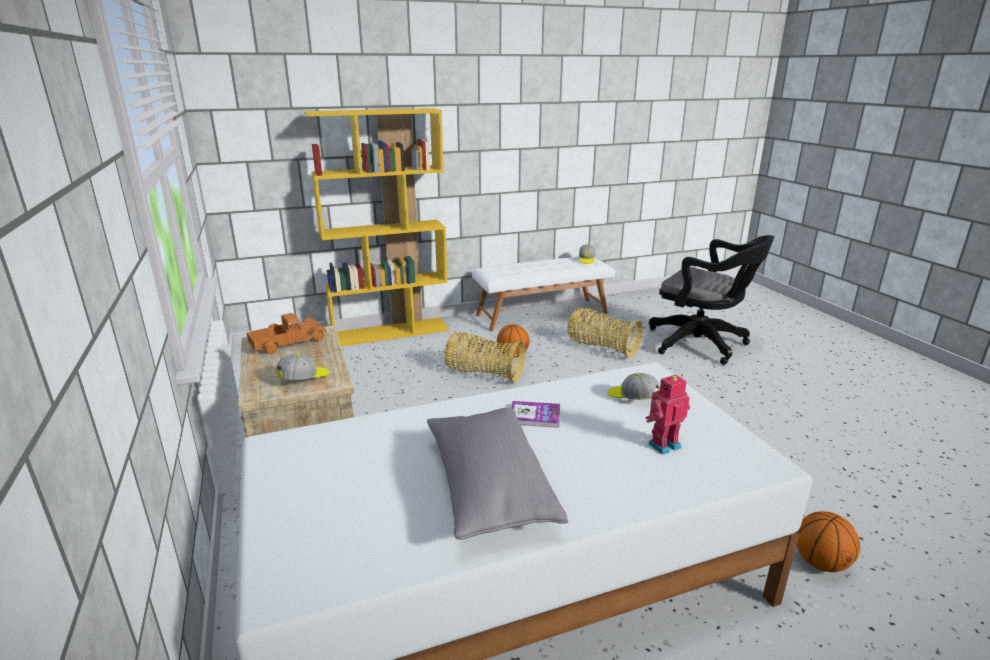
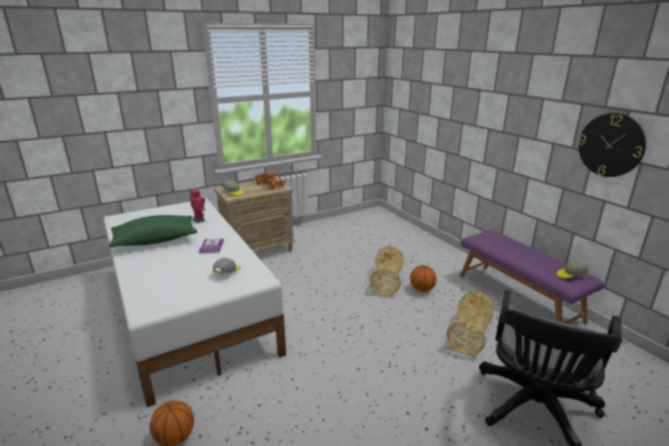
camera: 80 degrees right, 0 degrees up
(391, 332) = (427, 240): yellow bookcase -> none
(489, 487) = (155, 241): grey pillow -> green pillow
(542, 314) = (518, 297): white bench -> purple bench
(573, 136) = (611, 145): none -> wall clock
(663, 444) = (175, 280): toy robot -> toy robot (200, 220)

